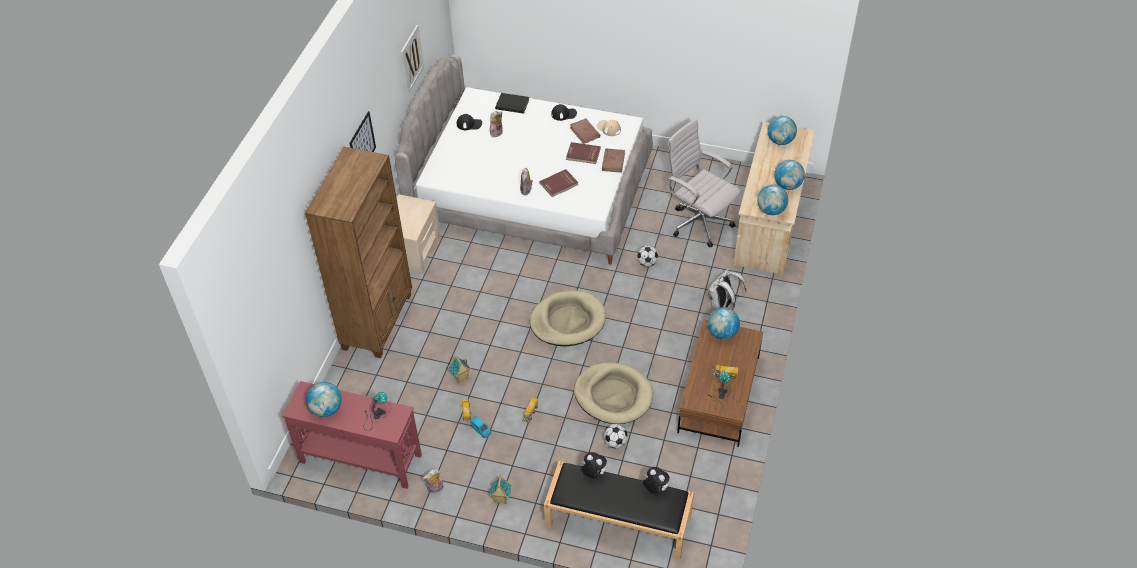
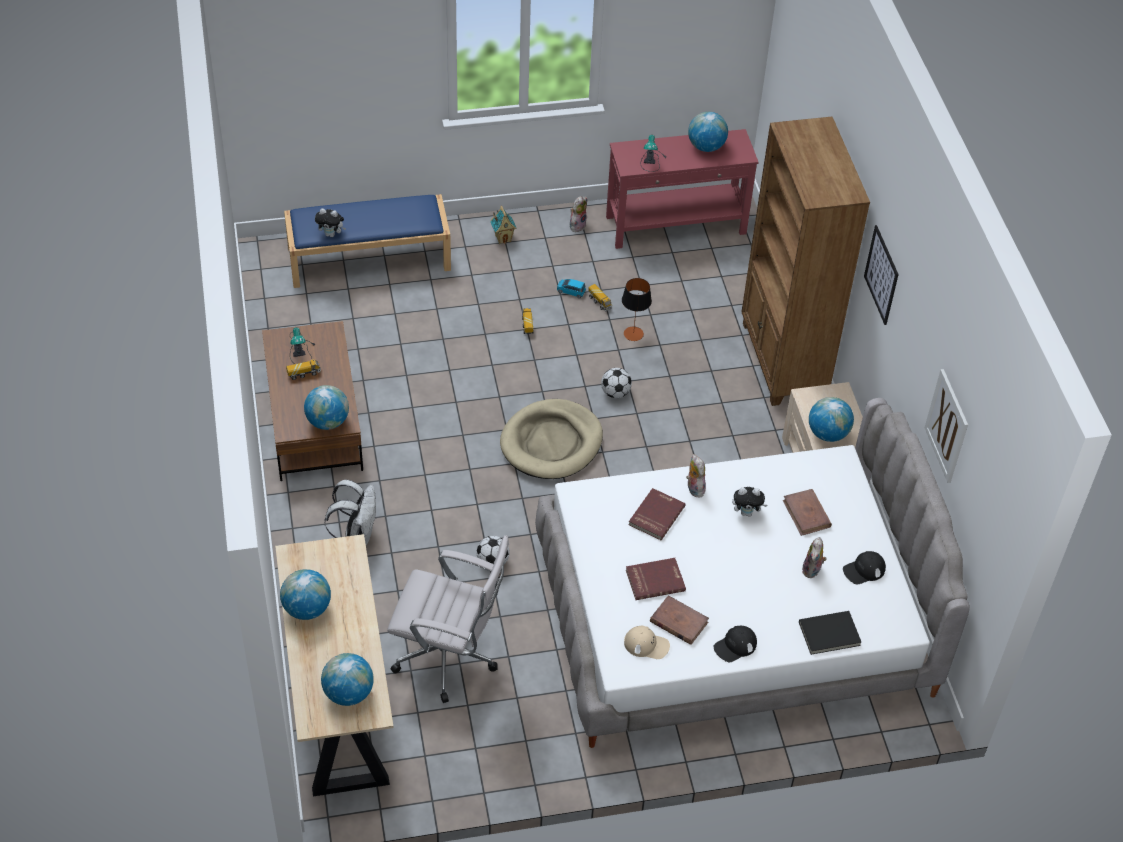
camera: 150 degrees right, 0 degrees up
(460, 378) = (633, 334): toy house -> table lamp
(593, 473) = (404, 227): plush toy -> plush toy (747, 512)
(613, 161) = (601, 584): brown book -> brown book (806, 514)
(613, 395) = (442, 375): beige dog bed -> none
(615, 443) = (412, 327): football -> football (615, 393)
(617, 521) = (370, 258): black bench -> blue bench
(771, 210) = (317, 555): globe -> globe (828, 433)

